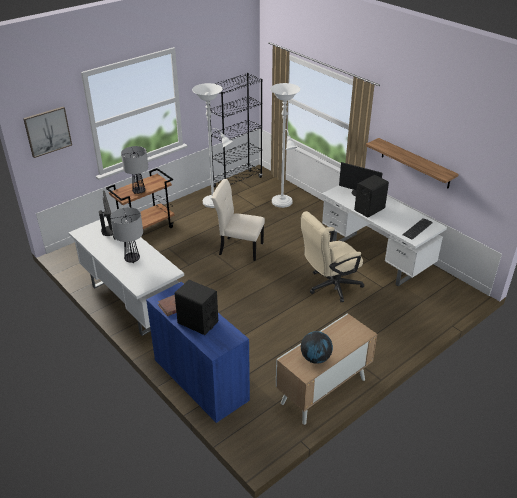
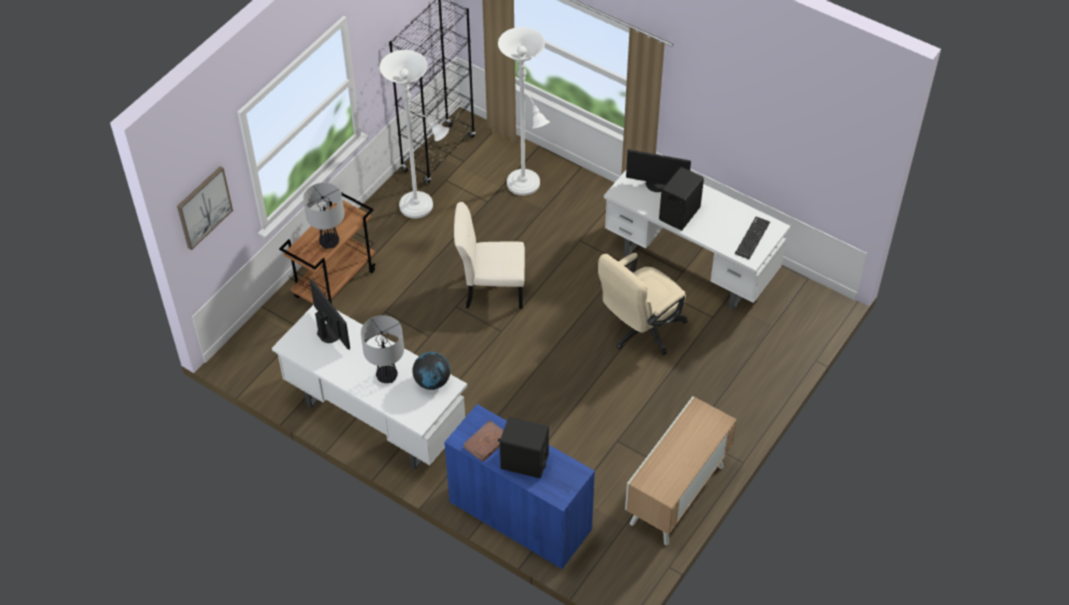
camera: 15 degrees left, 15 degrees up
(315, 358) = (673, 471): globe -> globe (432, 381)
(415, 163) = (734, 139): shelf -> none

